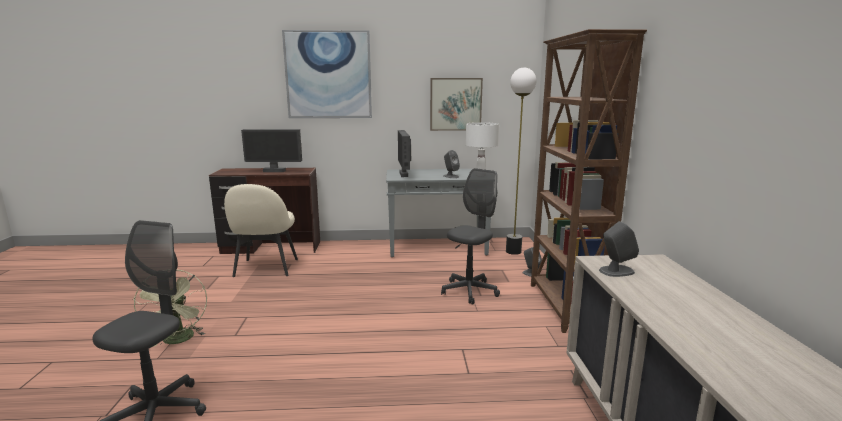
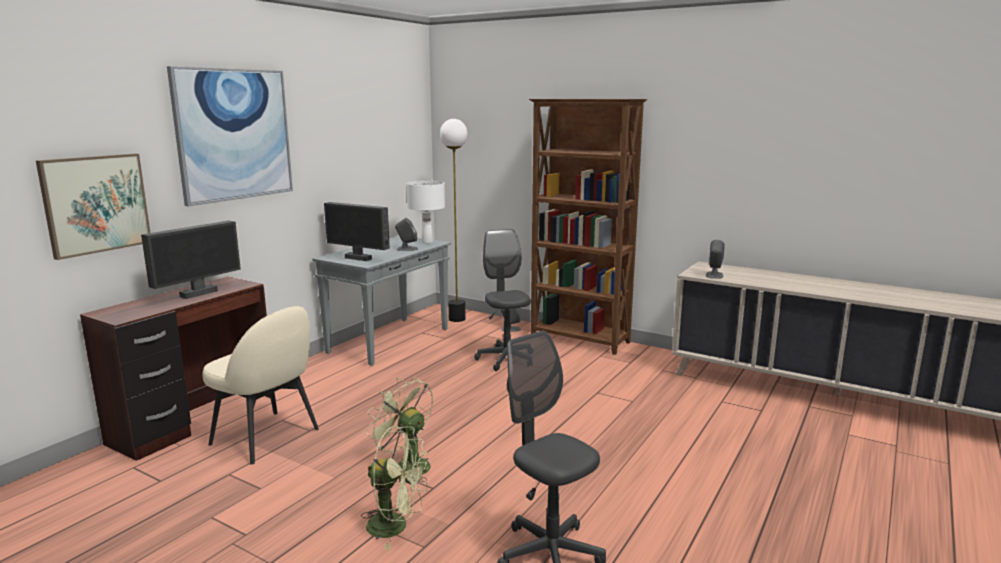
camera: 55 degrees left, 0 degrees up
(259, 316) = (406, 466): none -> green fan
(455, 104) = (369, 162): picture -> picture (96, 204)

